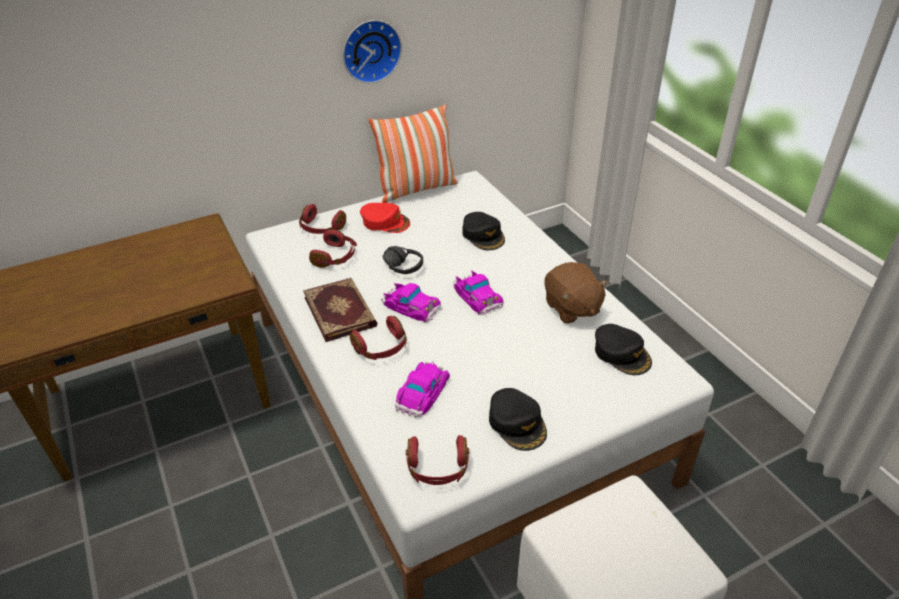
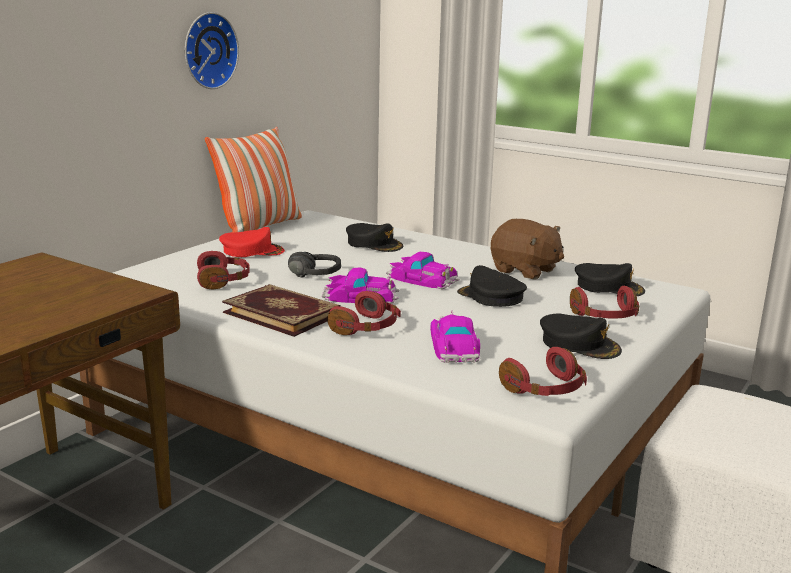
camera: 30 degrees left, 20 degrees down
(321, 228) = (178, 265): red headphones -> red headphones (605, 317)
(508, 337) = (490, 297): none -> black cap

